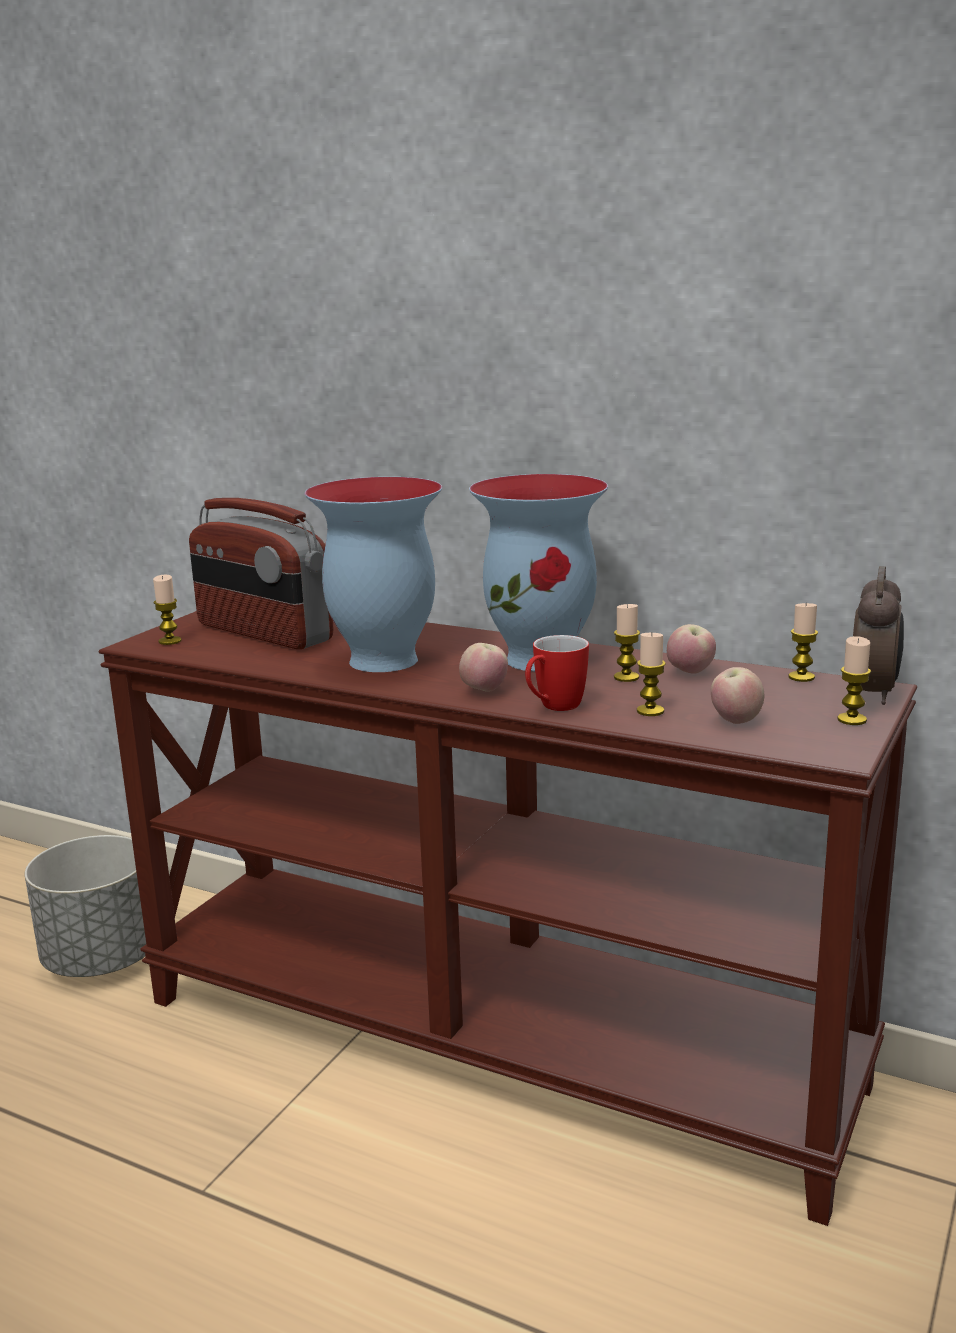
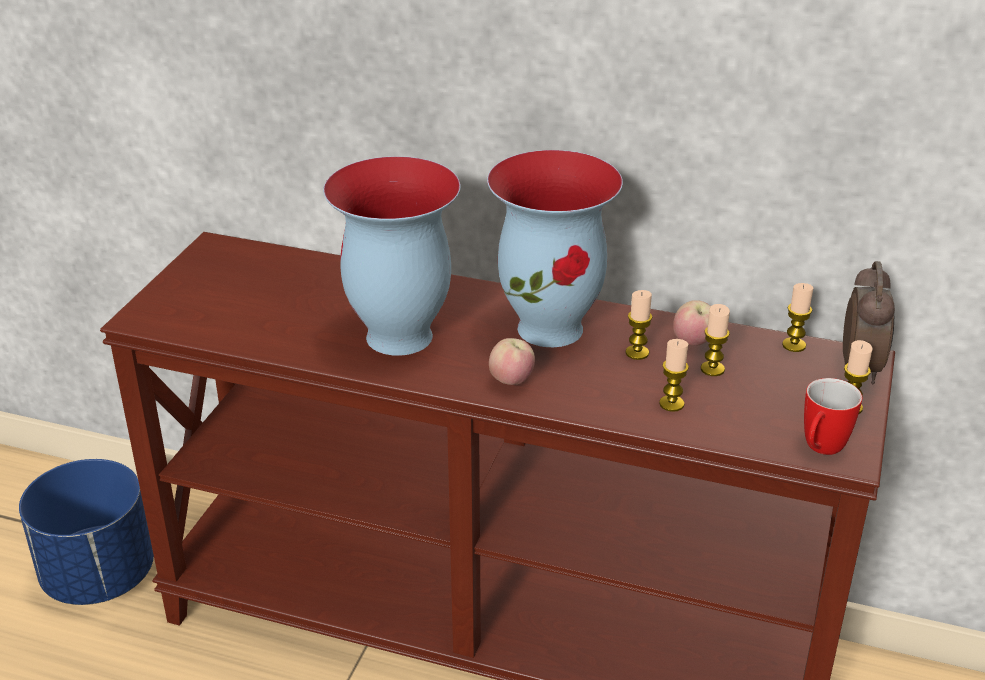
camera: 10 degrees left, 15 degrees up
(101, 960) = (99, 577): grey planter -> blue planter
(170, 641) = (170, 312): candle -> candle (712, 369)
(263, 633) = (262, 294): radio -> none
(553, 708) = (583, 403): mug -> mug (820, 450)
(736, 721) = (750, 414): apple -> none

